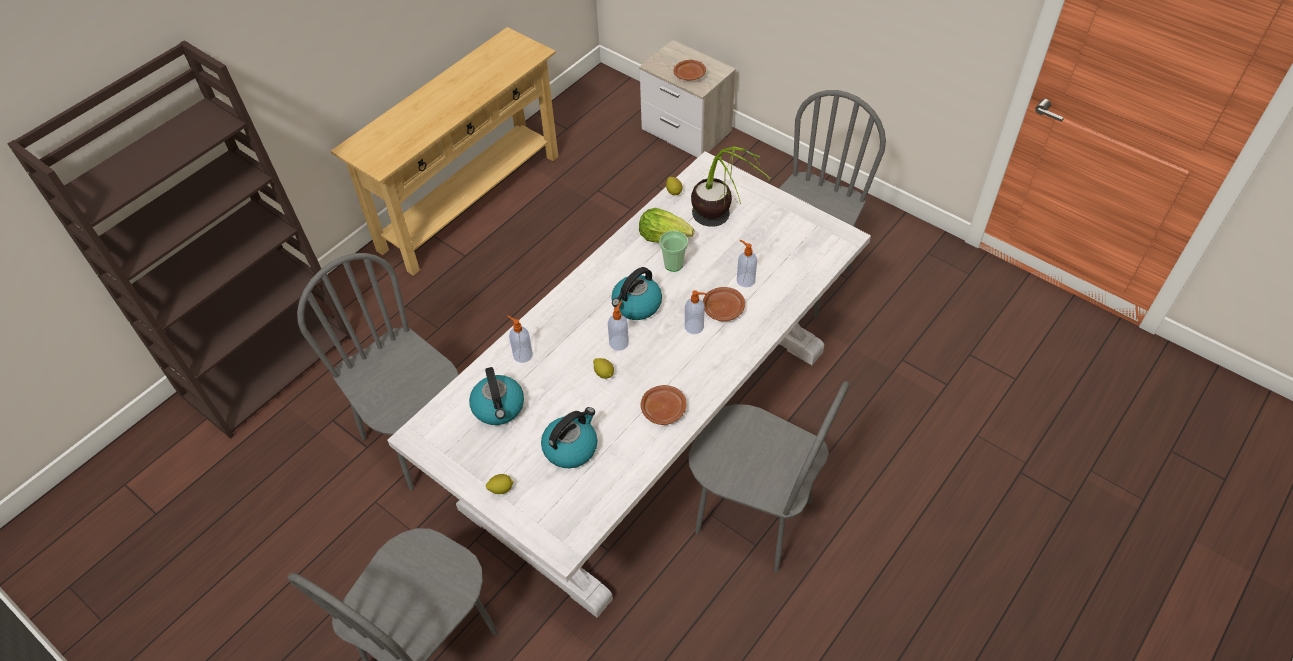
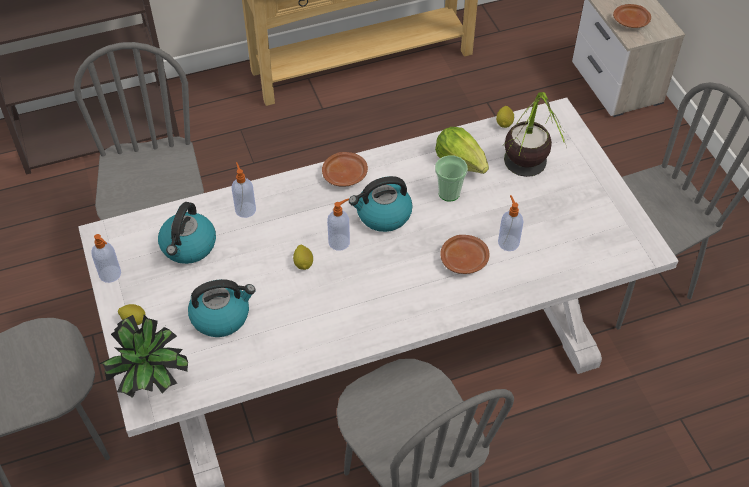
camera: 30 degrees right, 0 degrees up
(559, 530) = (152, 385): none -> potted plant
(663, 409) = (331, 326): brown plate -> brown plate (345, 174)
(695, 327) = (422, 263): soap dispenser -> soap dispenser (111, 274)

